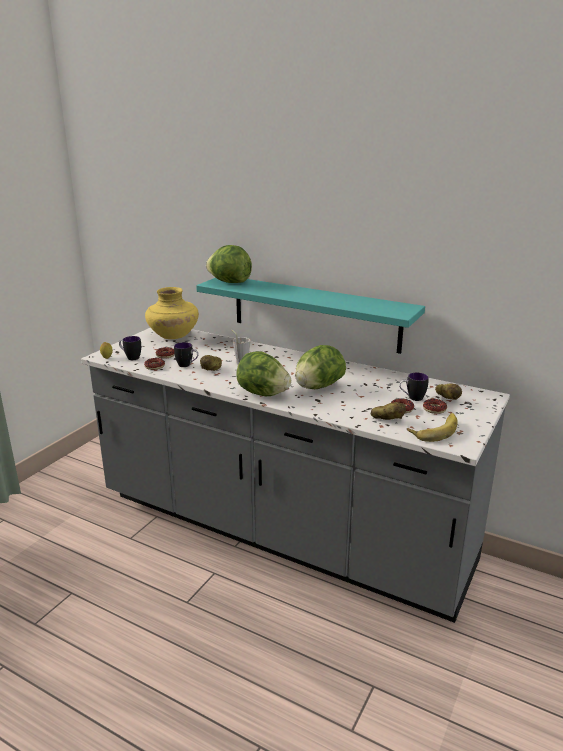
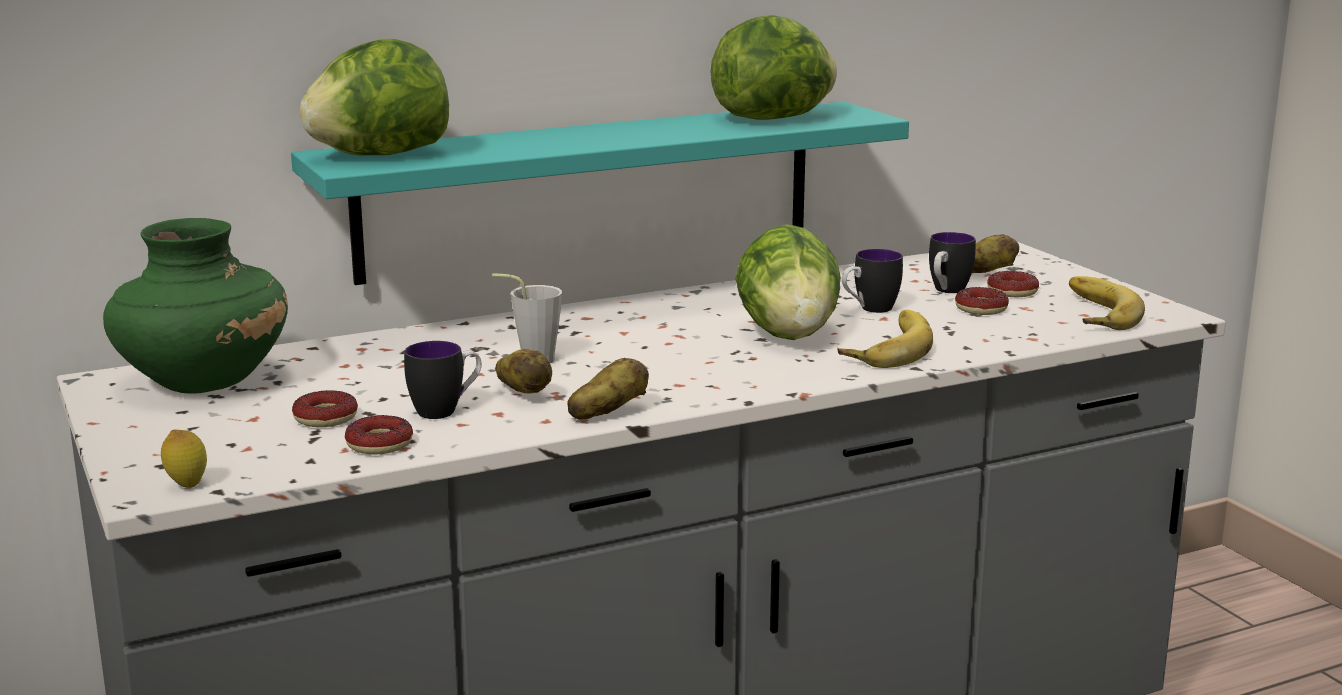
camera: 55 degrees left, 5 degrees down
(130, 357) = (252, 458): mug -> mug (869, 310)
(173, 336) = (202, 382): yellow vase -> green vase
(263, 394) = (747, 382): lettuce -> lettuce (775, 119)
(328, 404) = (885, 347): none -> banana
(387, 419) = (1013, 328): potato -> potato (607, 413)

